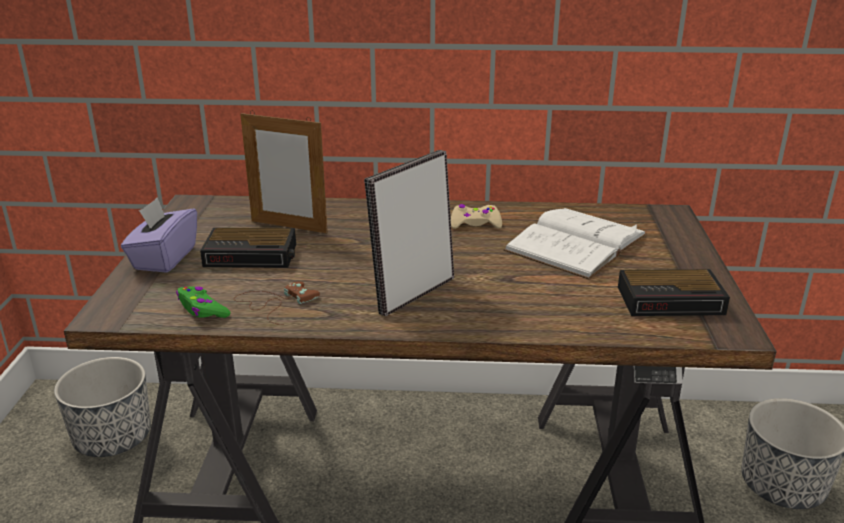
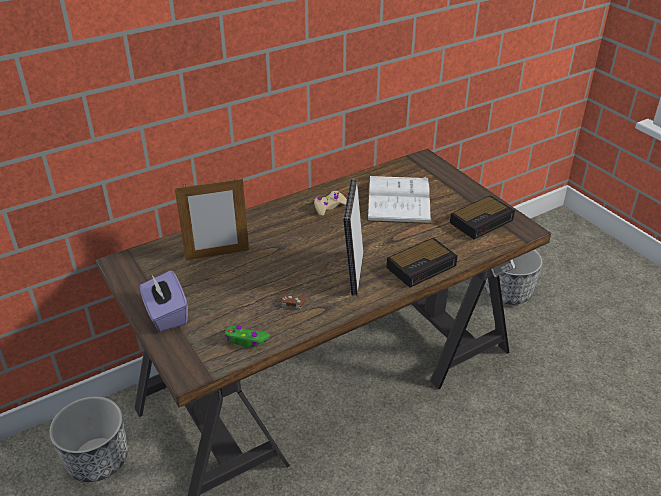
camera: 35 degrees left, 10 degrees up
(252, 255) = (223, 287): alarm clock -> alarm clock (422, 266)

